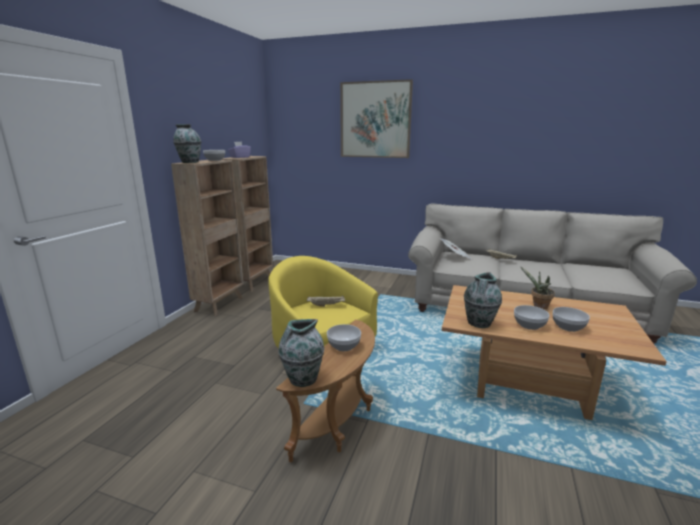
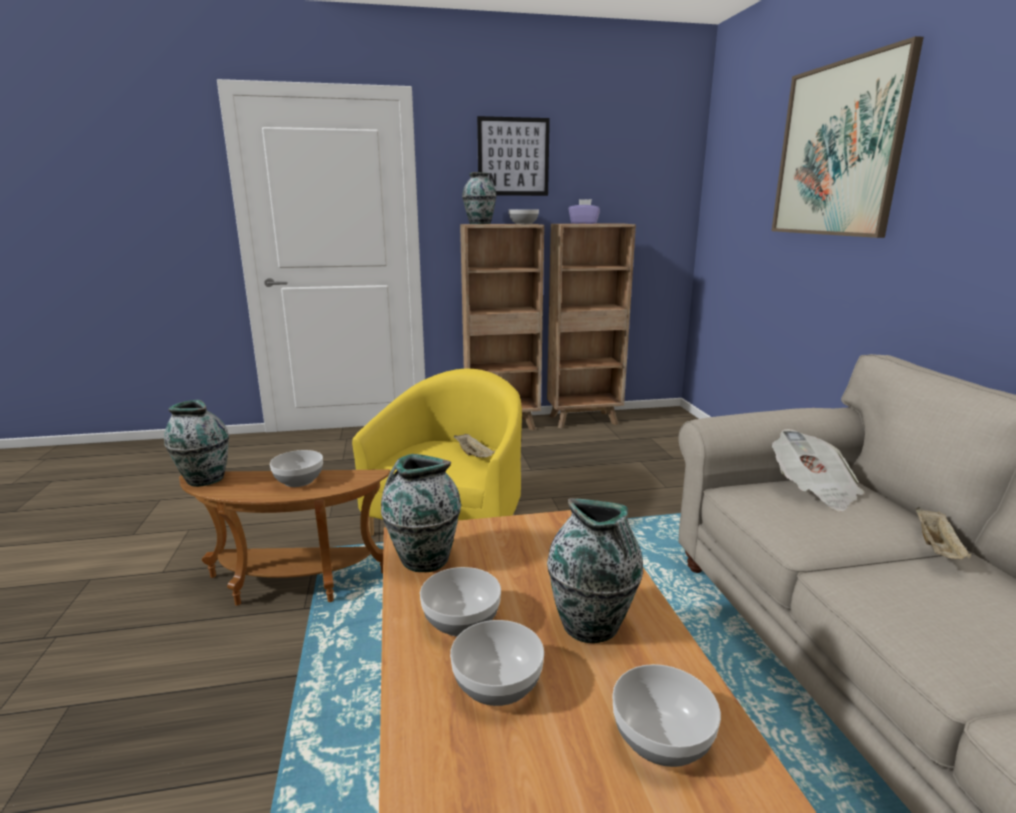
camera: 60 degrees right, 0 degrees up
(189, 112) = (513, 157): none -> picture
(538, 306) = (591, 626): potted plant -> vase
(594, 312) = (660, 740): none -> bowl

